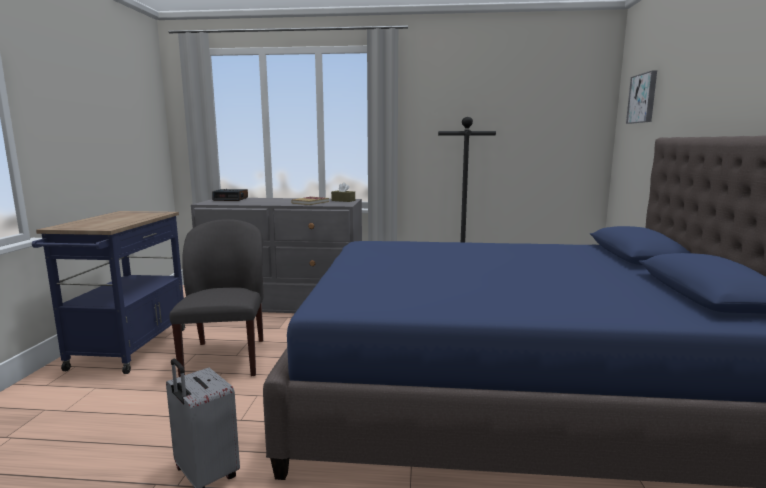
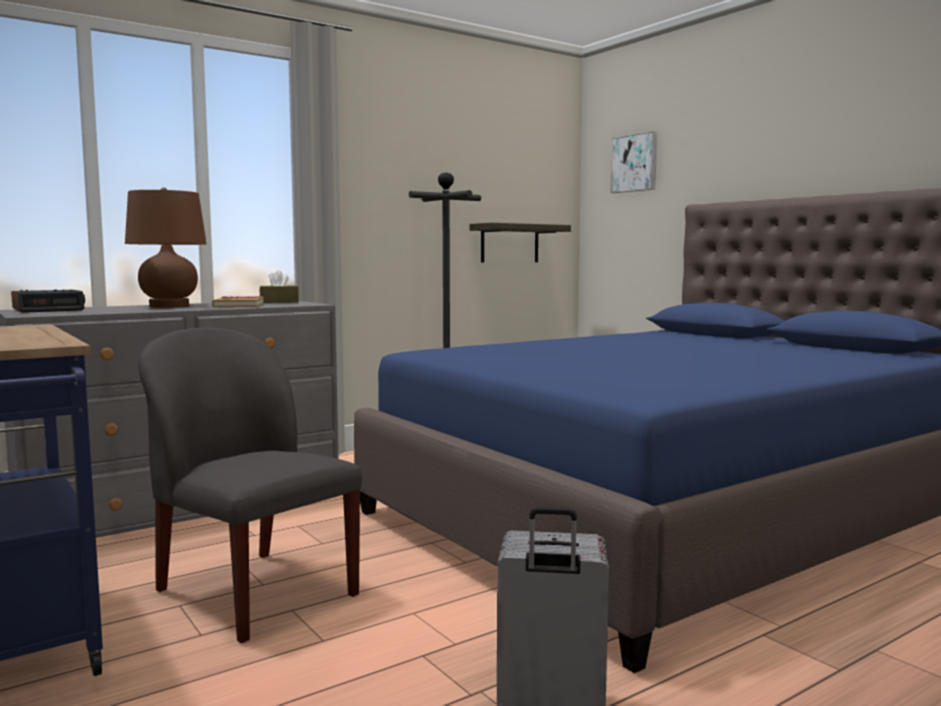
camera: 40 degrees left, 5 degrees down
(281, 200) = (169, 306): none -> brown table lamp
(538, 163) = (509, 243): none -> shelf

